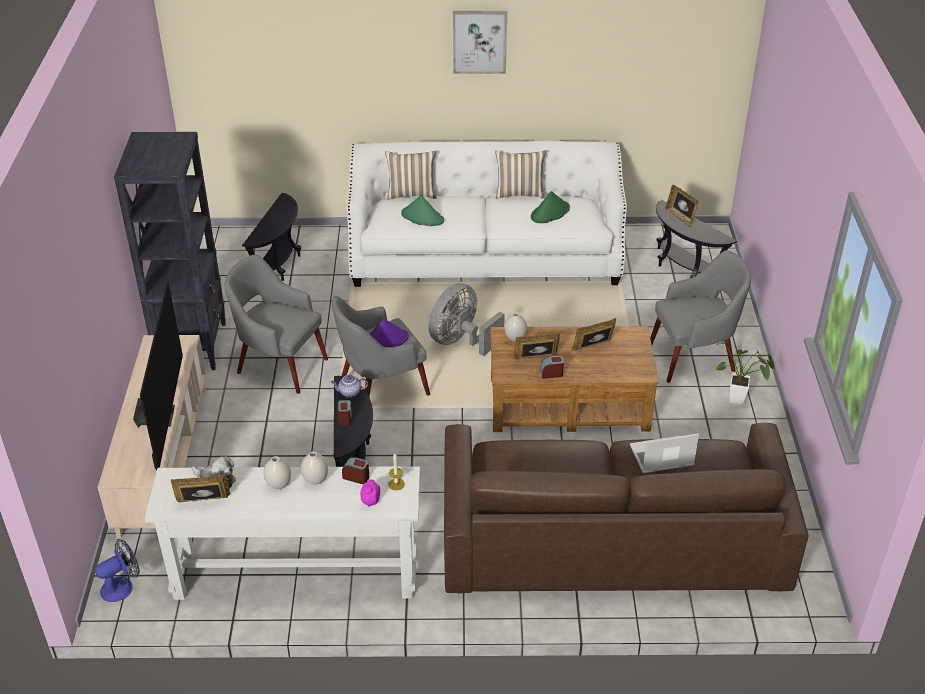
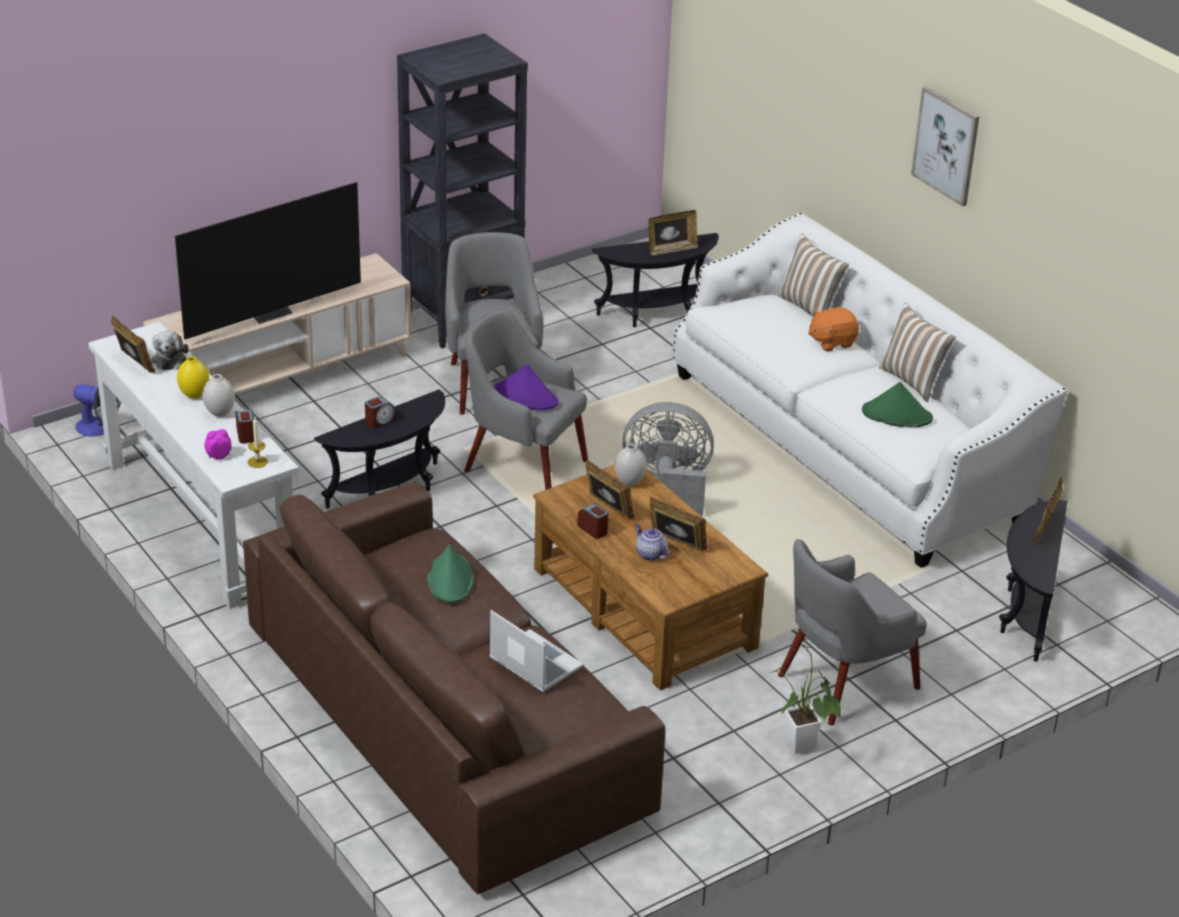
camera: 55 degrees right, 5 degrees down
(278, 485) = (194, 395): white vase -> yellow vase
(280, 216) = (671, 249): none -> picture frame
(349, 393) = (421, 409): teapot -> teapot (650, 554)
(422, 217) = (769, 330): green hat -> green hat (450, 579)
(455, 202) = (831, 342): none -> orange plush toy
(694, 358) = (844, 682): grey armchair -> grey armchair turned 105 degrees clockwise

